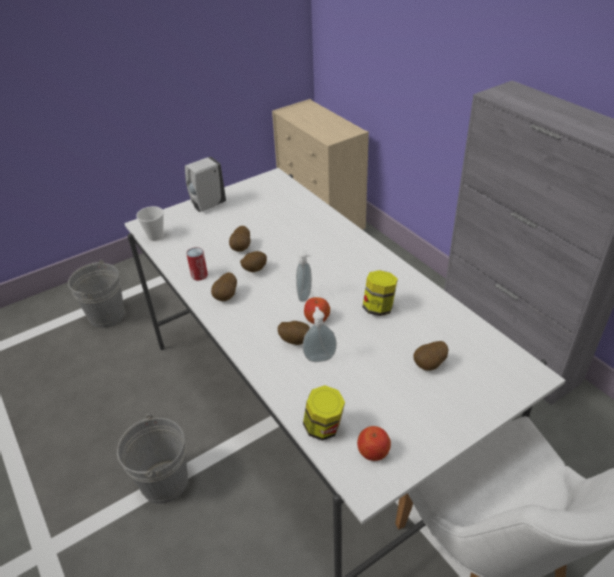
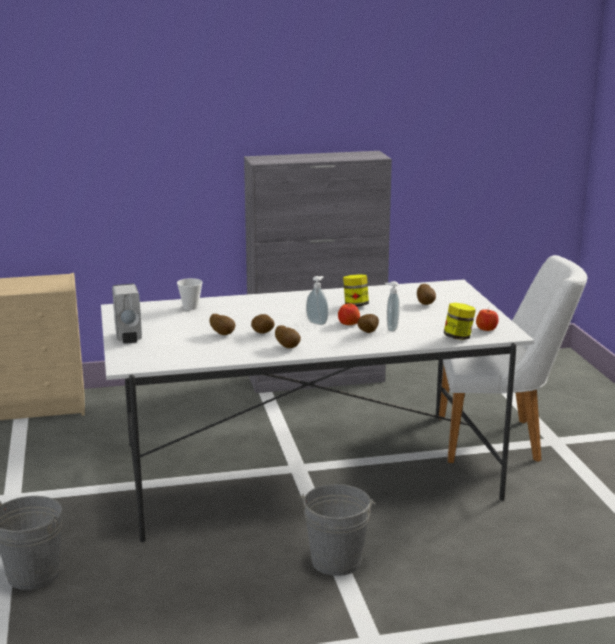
camera: 70 degrees left, 20 degrees down
(155, 236) = (154, 363): cup -> cup (190, 307)
(199, 275) = (245, 353): can -> none

